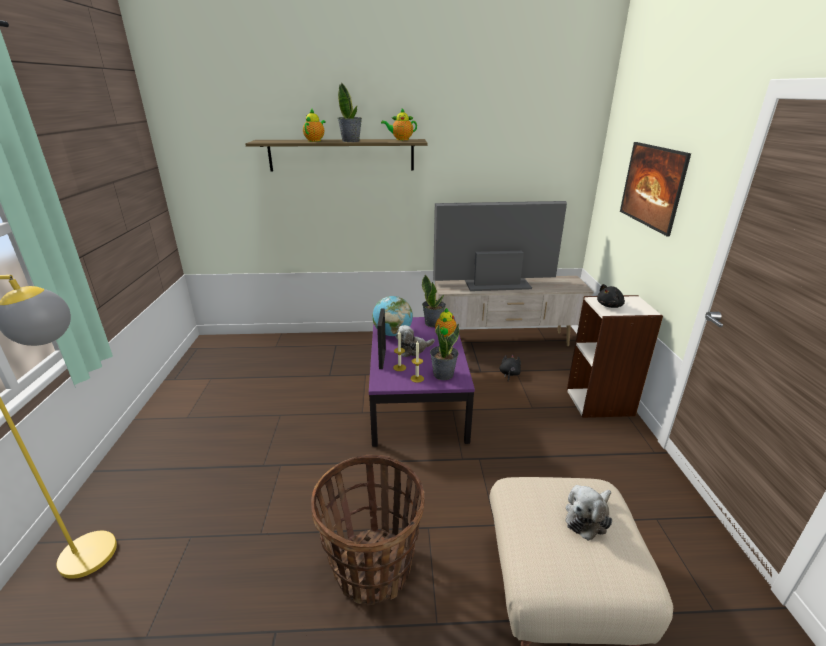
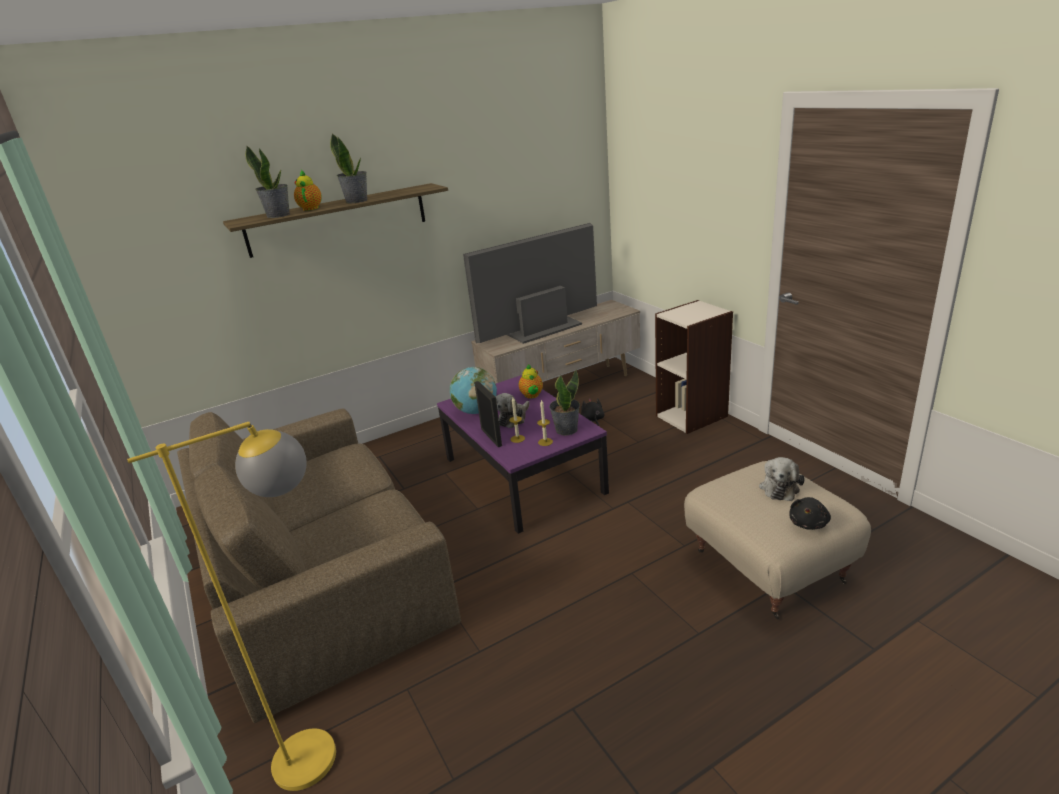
camera: 25 degrees left, 0 degrees up
(226, 418) = (324, 575): none -> brown sofa
(373, 567) = (612, 623): basket -> none
(401, 139) = (408, 188): teapot -> none
(433, 323) = (507, 388): potted plant -> potted plant (278, 215)
(610, 306) = (685, 315): black plush toy -> black plush toy (808, 523)
(647, 204) = (683, 211): picture -> none

